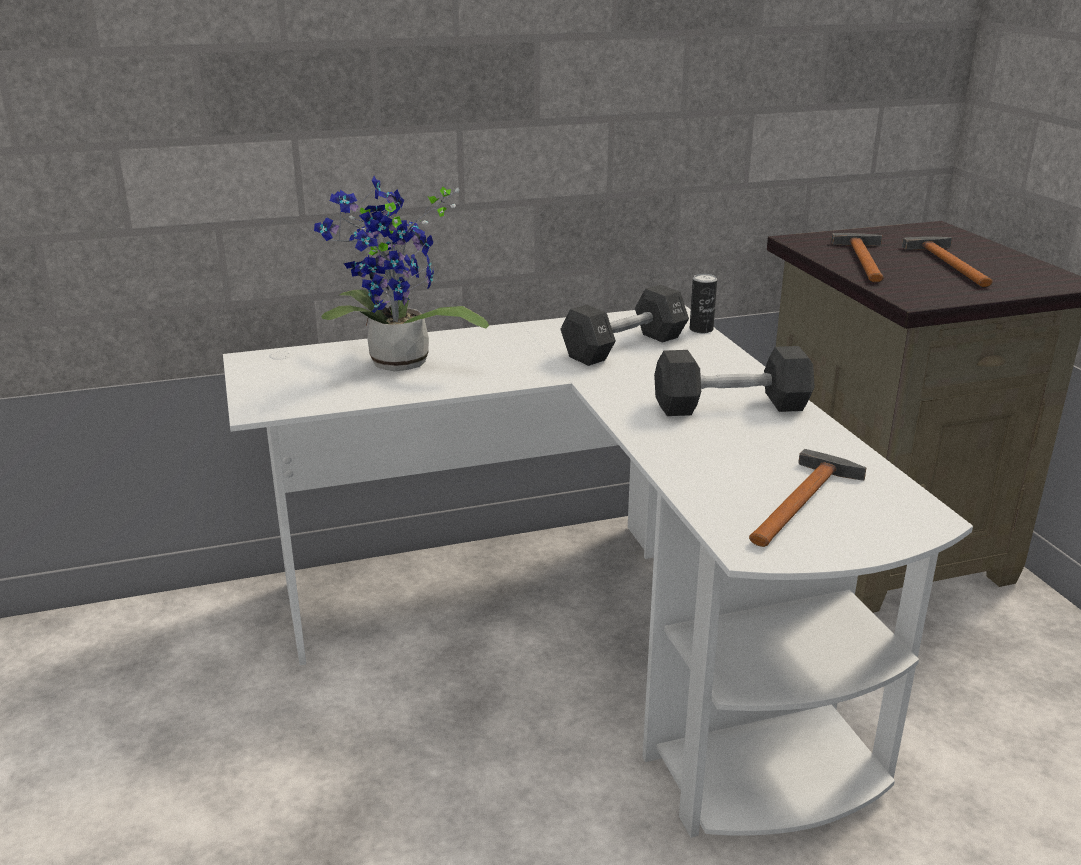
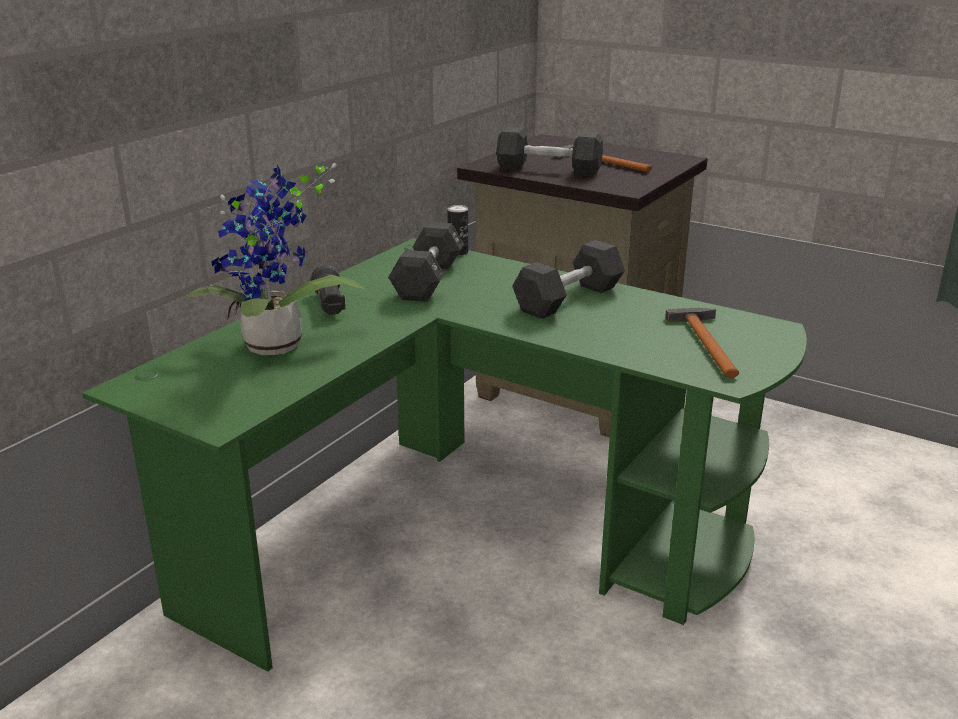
camera: 40 degrees left, 0 degrees up
(501, 343) = (329, 305): none -> black flashlight
(584, 634) = (463, 534): white desk -> green desk
(863, 259) = (549, 170): hammer -> black dumbbell

